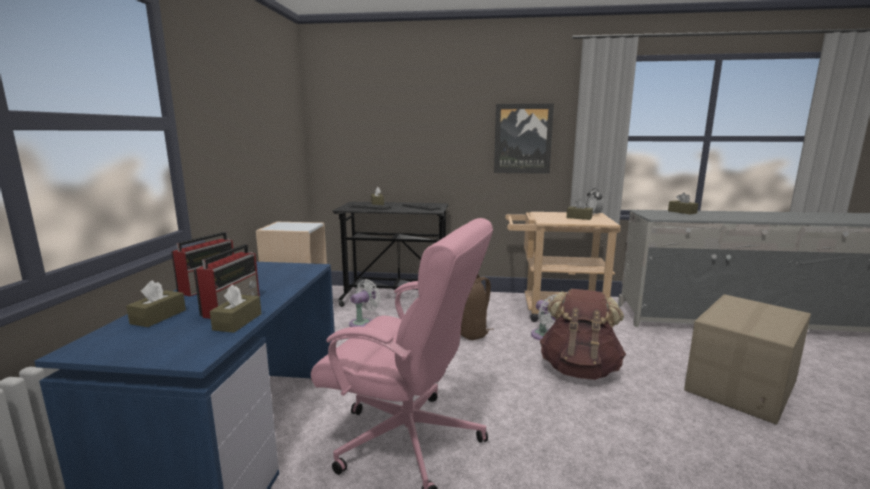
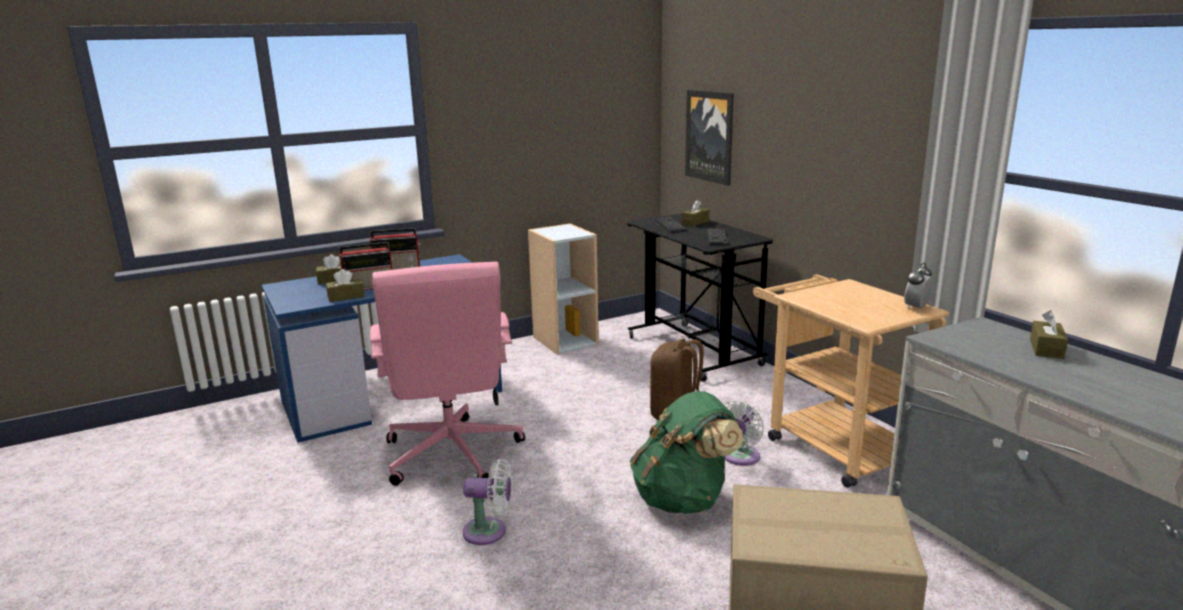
camera: 55 degrees right, 5 degrees up
(363, 323) = (613, 361): white fan -> white fan (489, 532)
(522, 139) = (870, 158): picture -> picture (710, 136)
(579, 218) = (865, 306): brown tissue box -> none
(579, 369) = (683, 499): brown backpack -> green backpack

